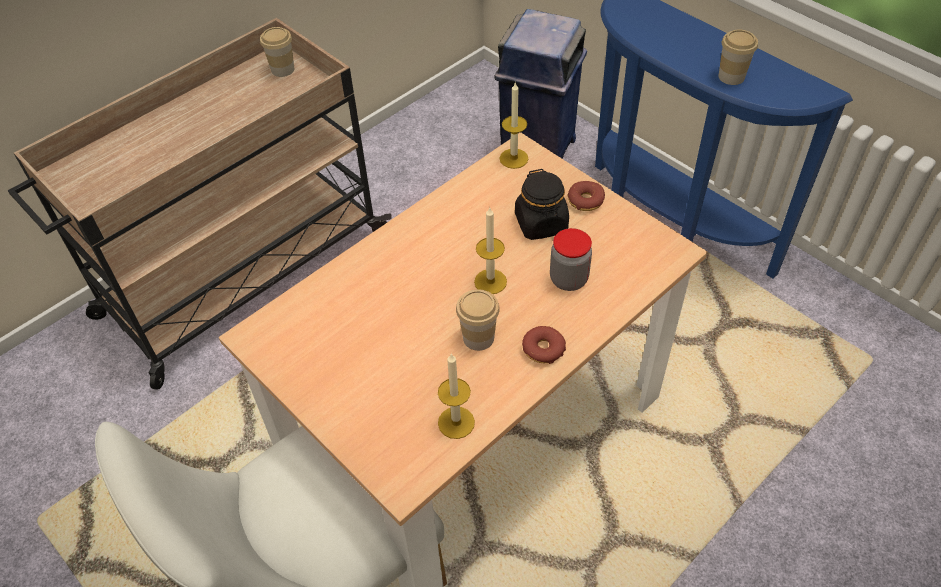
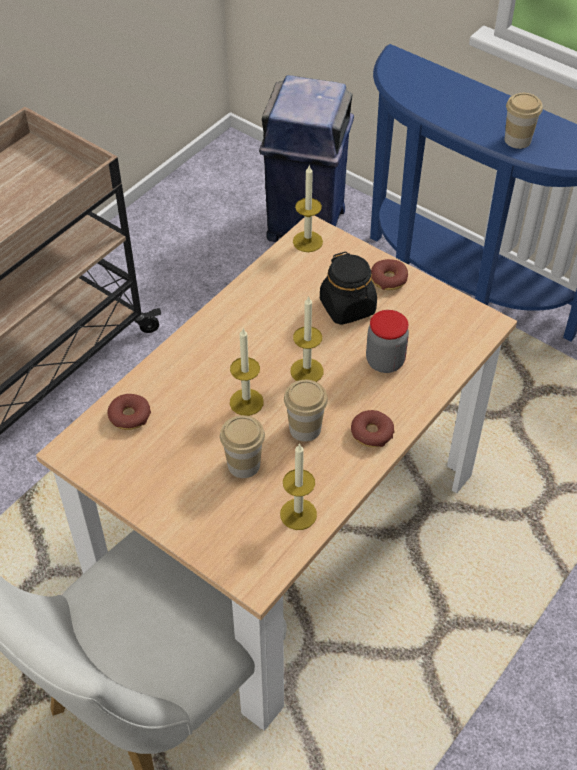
camera: 10 degrees left, 0 degrees up
(282, 69) = (39, 163): cup -> cup (243, 464)
(313, 309) = (129, 416): none -> donut
(426, 306) = (246, 402): none -> candle

